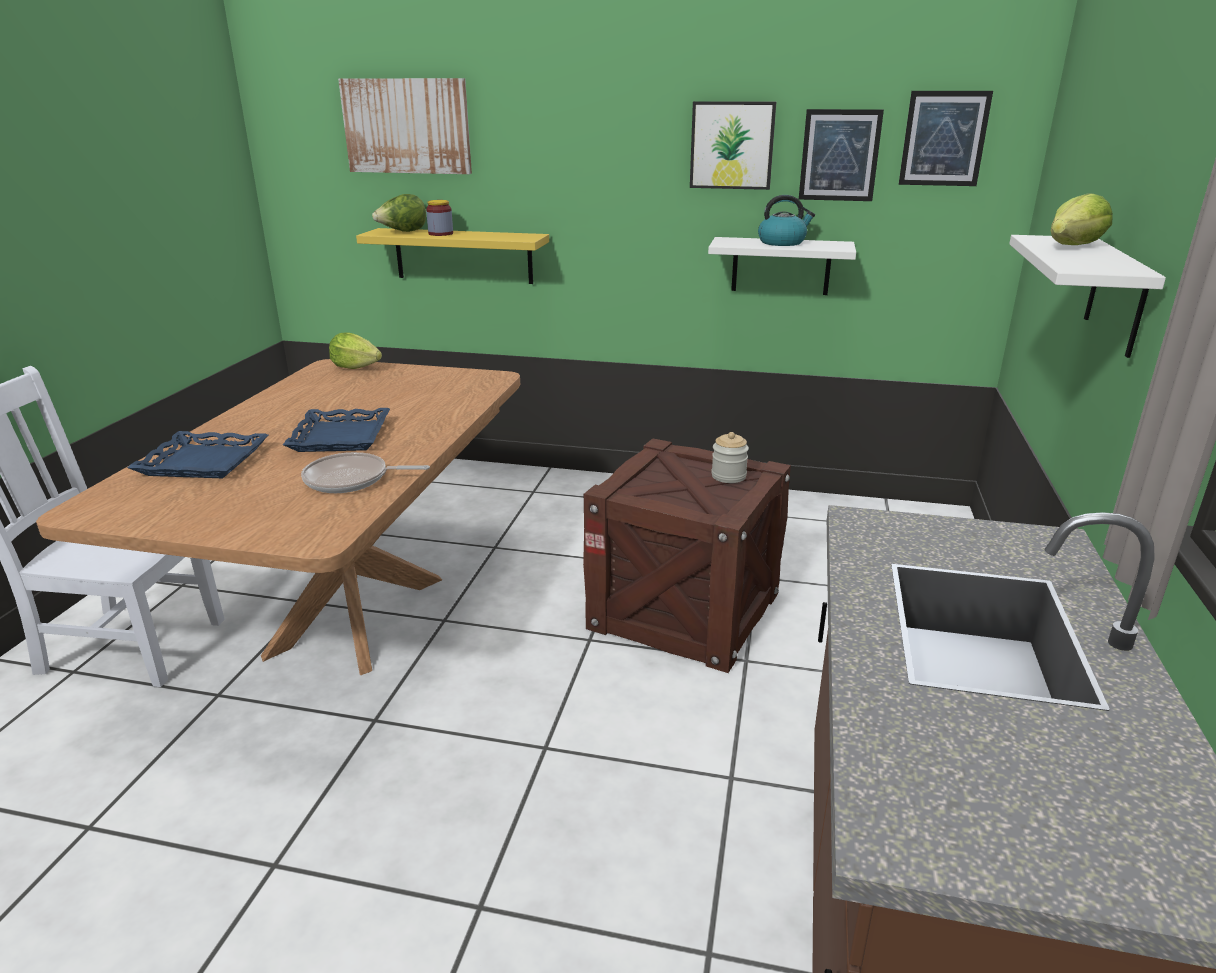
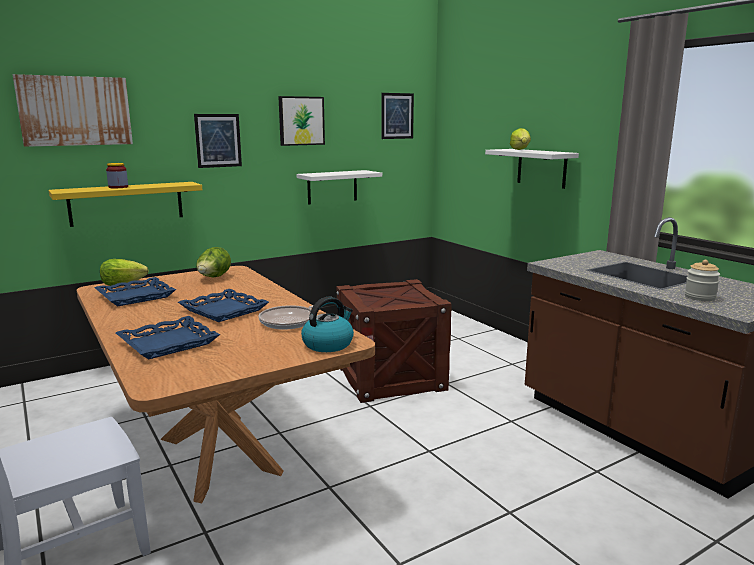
camera: 45 degrees left, 10 degrees down
(327, 388) = (136, 296): none -> blue tray
(403, 232) = (83, 189): lettuce -> lettuce (213, 278)
(728, 476) = (401, 290): jar -> jar (699, 297)
(782, 242) = (338, 172): kettle -> kettle (328, 344)
(839, 155) = (354, 125): picture -> picture (218, 140)

